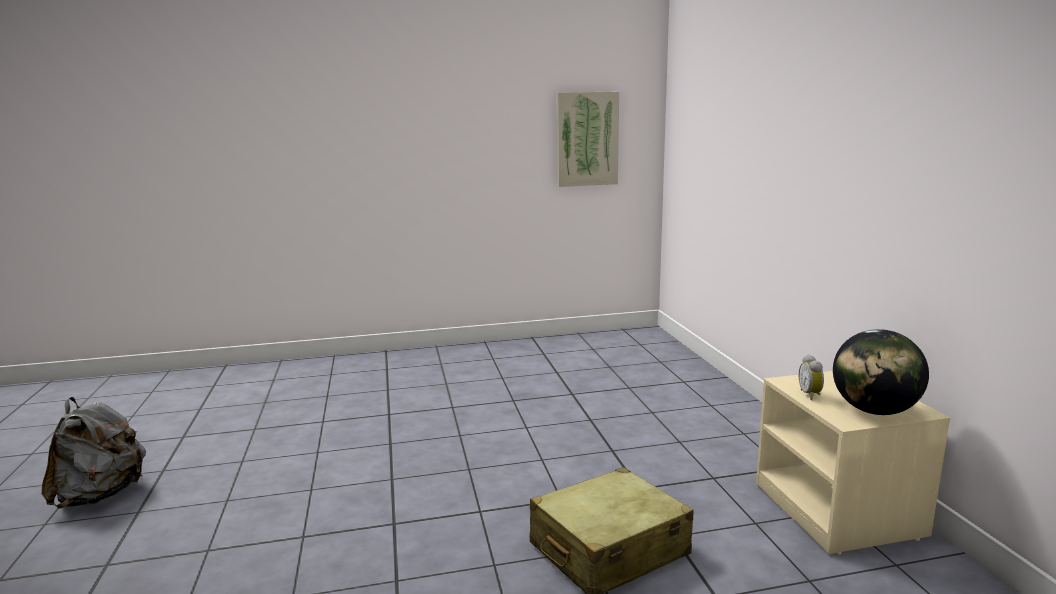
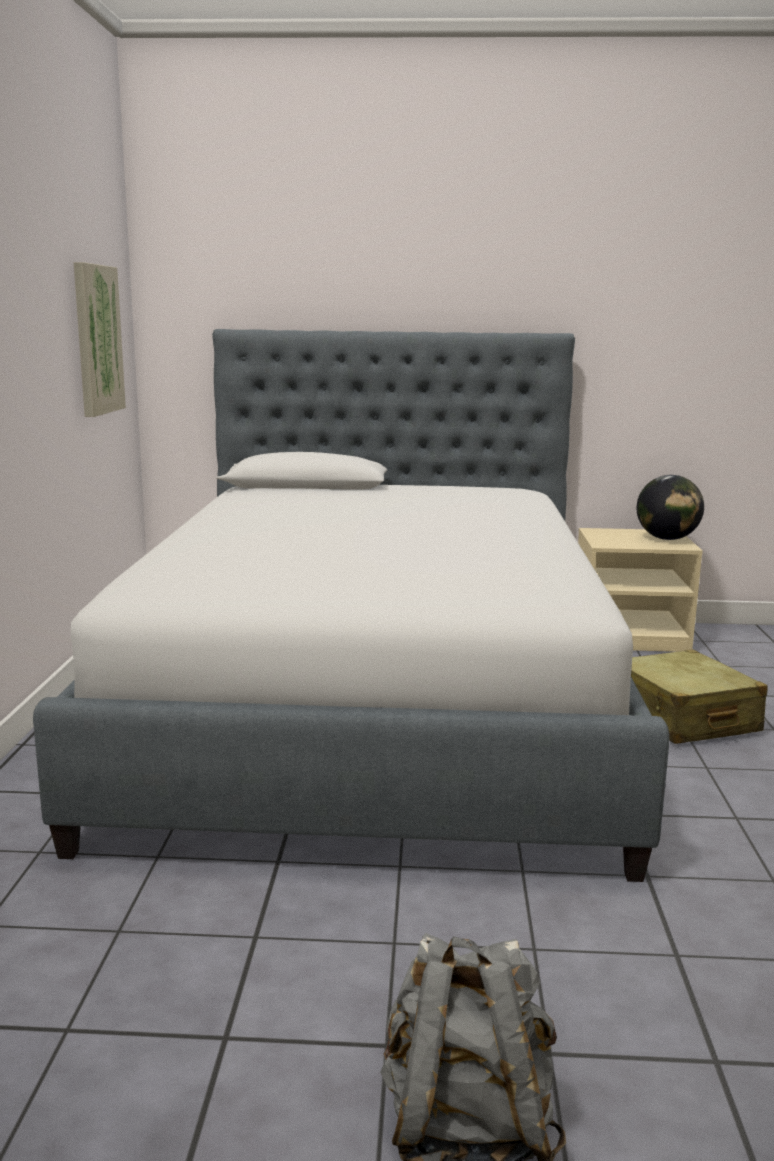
camera: 75 degrees left, 0 degrees up
(536, 413) = (374, 707): none -> bed
(811, 395) = (634, 544): alarm clock -> none

